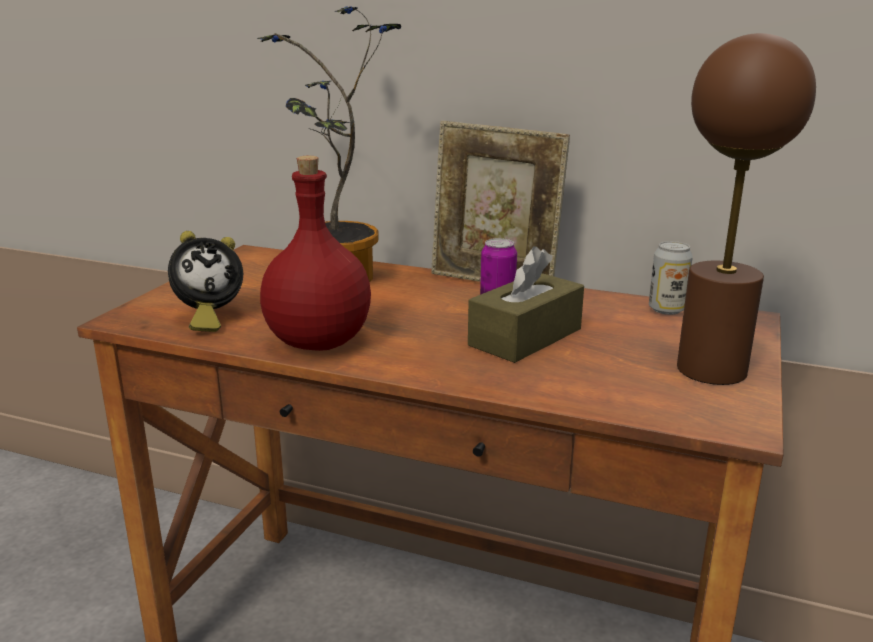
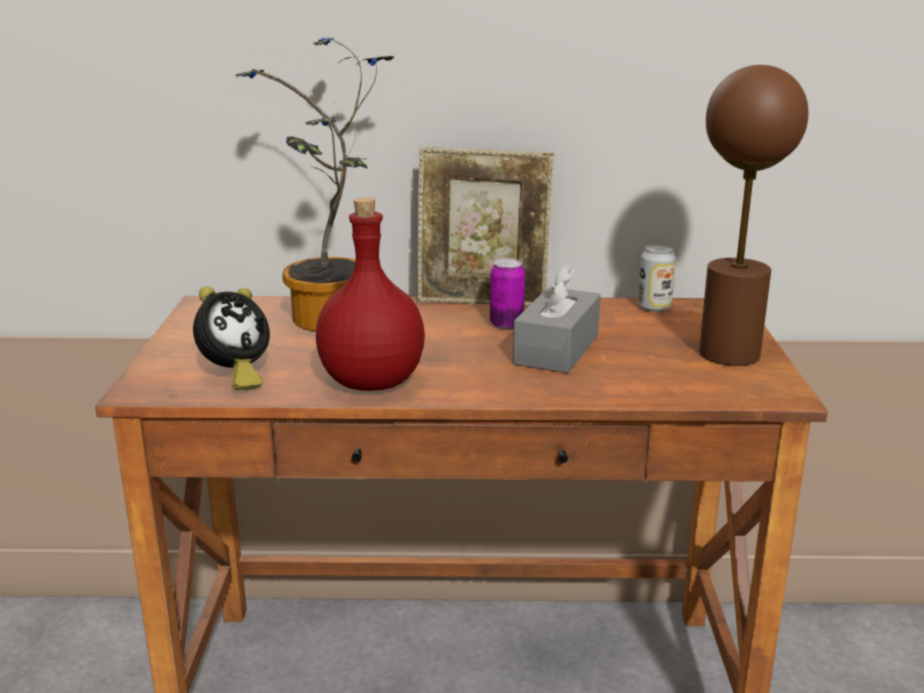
camera: 20 degrees left, 0 degrees up
(525, 337) = (557, 349): brown tissue box -> grey tissue box

